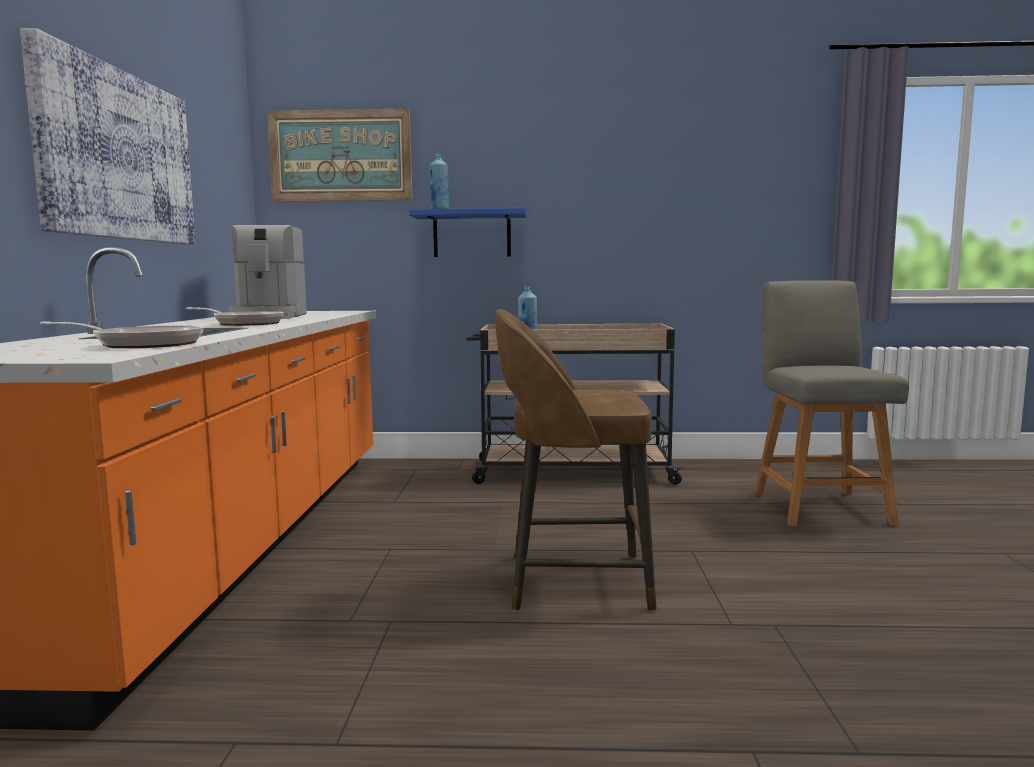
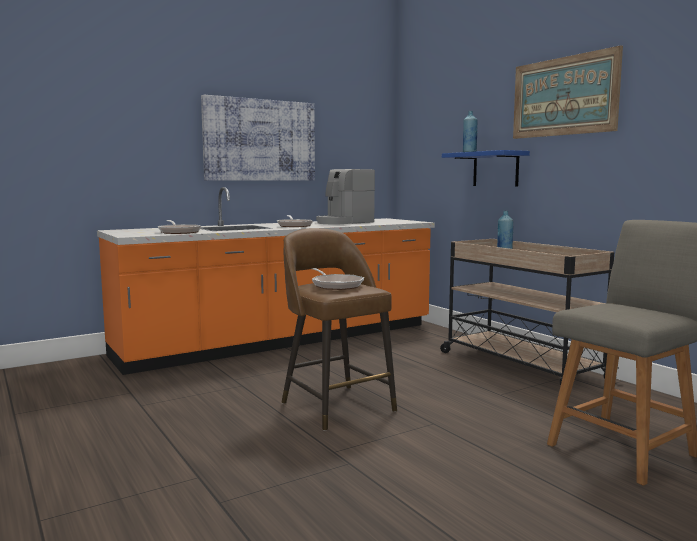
camera: 55 degrees right, 0 degrees up
(340, 156) = (431, 117): picture -> picture (563, 96)
(578, 393) = (335, 285): none -> frying pan

